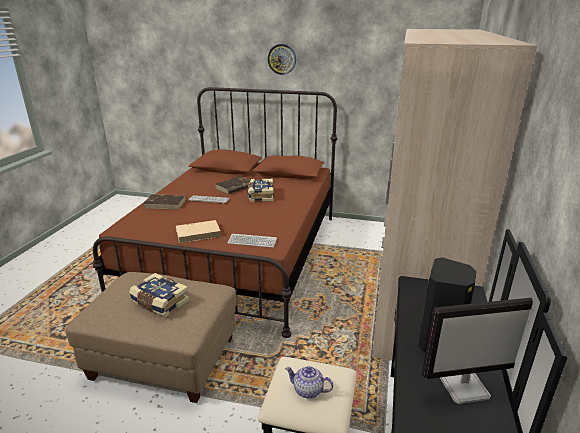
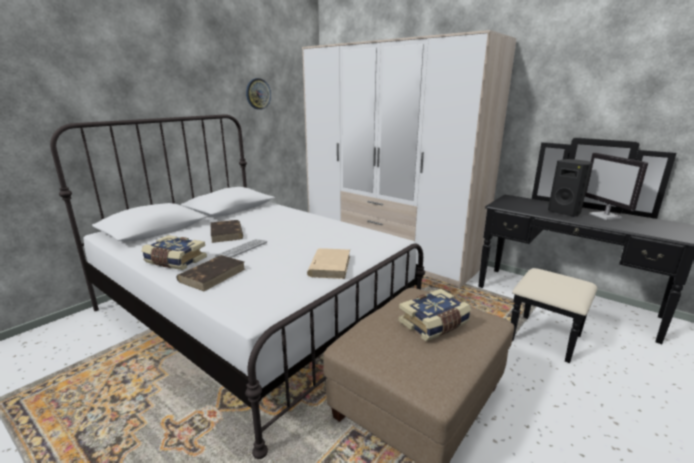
camera: 65 degrees left, 5 degrees down
(237, 254) = (254, 313): brown bed -> white bed
(252, 241) = (374, 245): keyboard -> none
(260, 196) = (271, 227): book -> book (175, 261)
(282, 59) = (169, 79): wall clock -> wall clock (258, 94)
(308, 391) = (562, 283): teapot -> none
(464, 386) = (605, 216): monitor -> monitor turned 150 degrees clockwise

